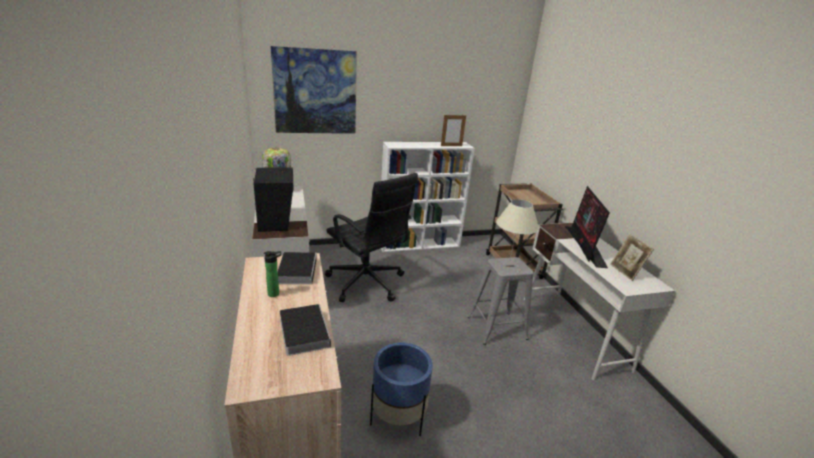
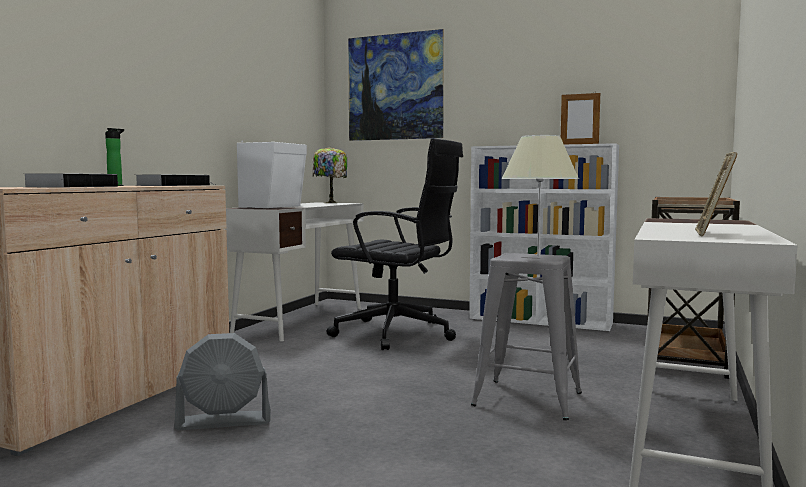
camera: 40 degrees right, 20 degrees down
(276, 221) = (273, 206): black speaker -> white speaker
(367, 284) = (398, 334): black office chair -> black office chair turned 60 degrees counterclockwise
(398, 418) = (224, 421): blue planter -> grey fan
(584, 245) = (691, 225): monitor -> none

